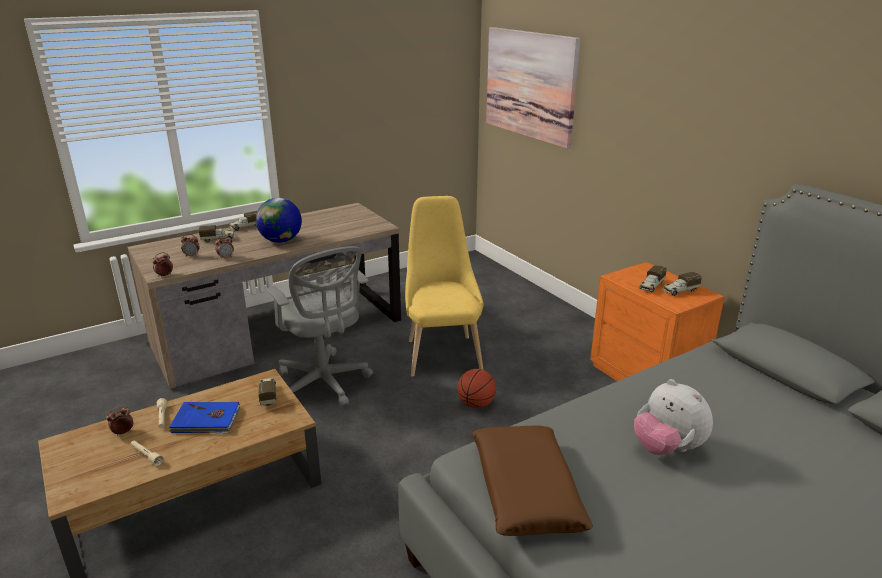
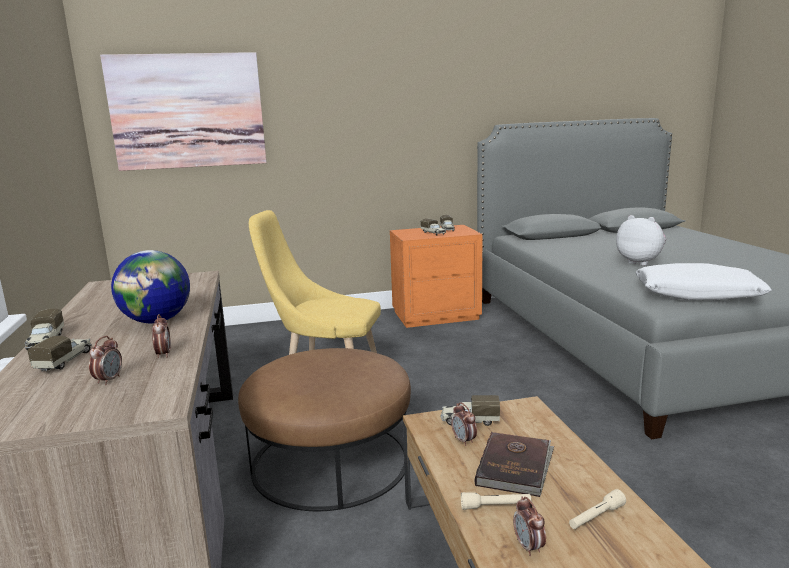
camera: 70 degrees left, 10 degrees down
(164, 275) = (173, 401): alarm clock -> alarm clock (464, 441)
(206, 421) = (515, 466): blue book -> brown book
(325, 384) = (331, 461): grey office chair -> brown ottoman
(476, 404) = (433, 379): basketball -> none
(525, 490) = (697, 294): brown pillow -> white pillow
(667, 448) = (640, 262): plush toy -> plush toy turned 120 degrees counterclockwise

